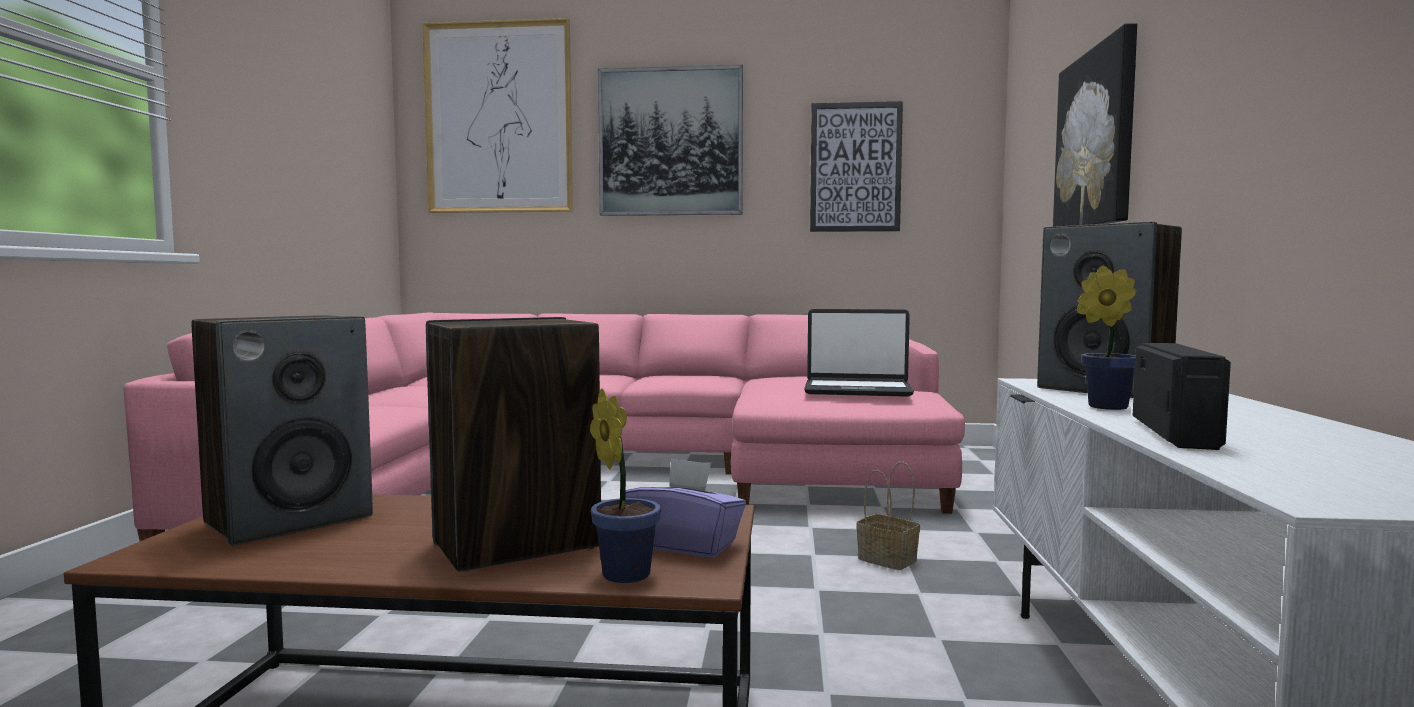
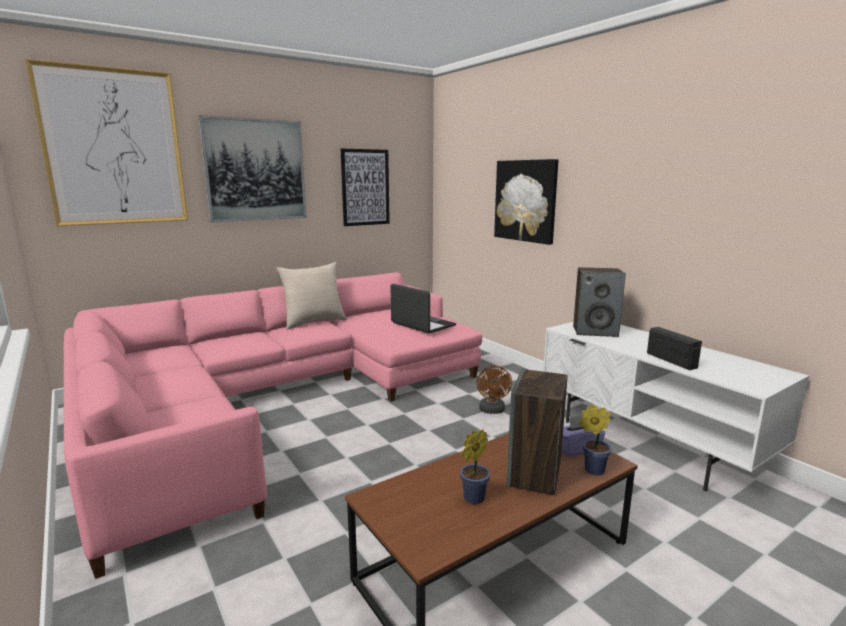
camera: 40 degrees left, 10 degrees up
(290, 520) = (418, 504): speaker -> none
(713, 375) = (314, 322): none -> beige pillow
(857, 390) = (422, 325): laptop -> laptop turned 105 degrees counterclockwise
(889, 560) = (492, 411): basket -> brown fan
(1102, 407) = (622, 346): potted plant -> potted plant (471, 499)

